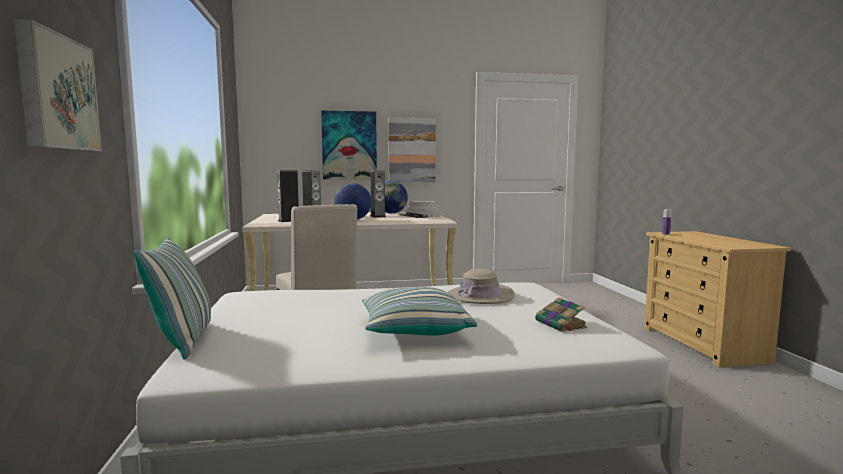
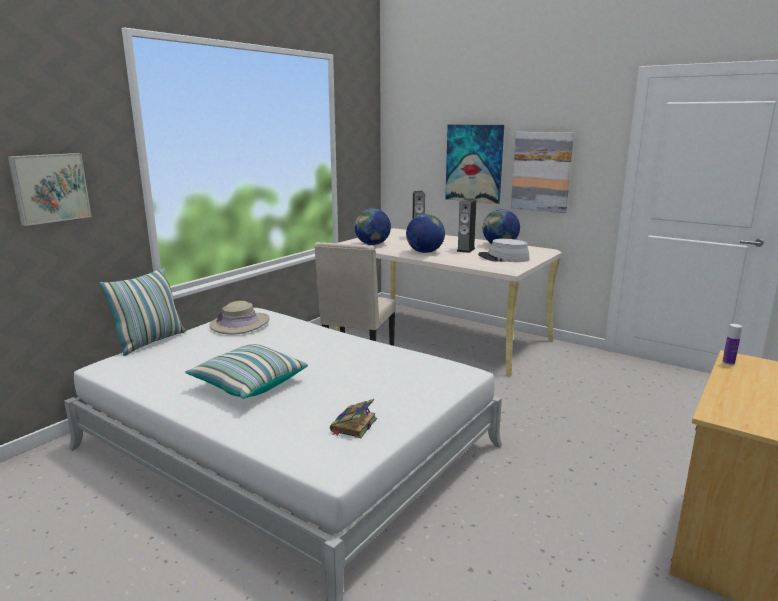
camera: 45 degrees right, 10 degrees up
(289, 221) = (372, 244): speaker -> globe
(480, 296) = (385, 370): beige hat -> beige hat (240, 324)

